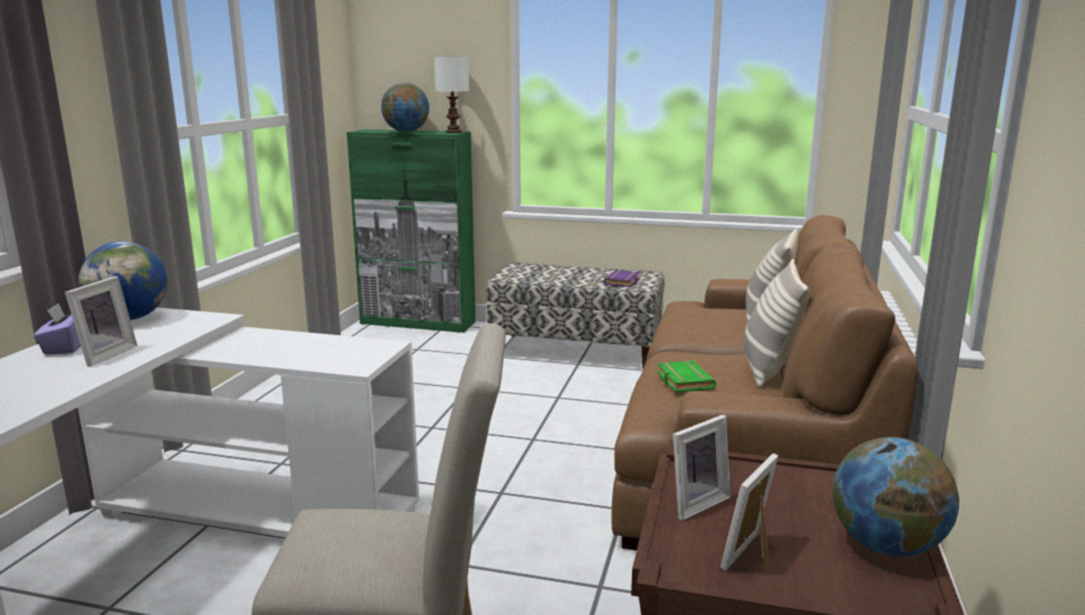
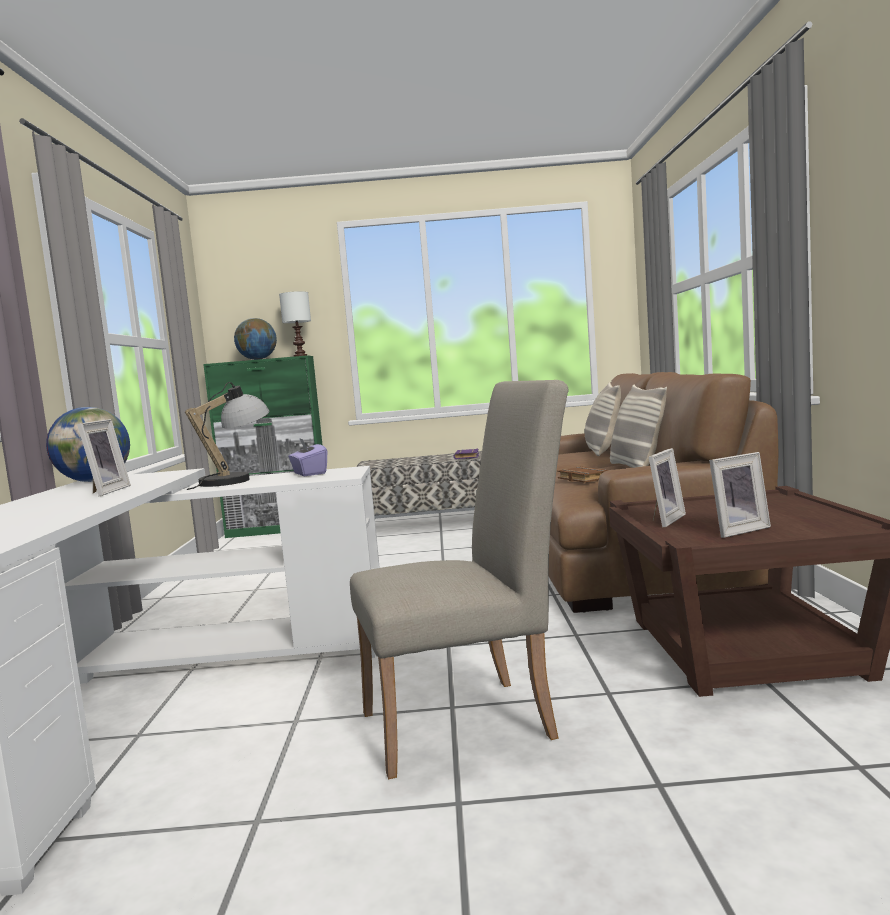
camera: 15 degrees left, 10 degrees down
(66, 347) = (56, 494): purple tissue box -> purple tissue box (309, 473)
(265, 339) = (236, 480): none -> table lamp
(682, 381) = (582, 479): green book -> brown book
(753, 556) = (736, 530): picture frame -> picture frame turned 135 degrees counterclockwise
(886, 546) = (816, 513): globe -> none

